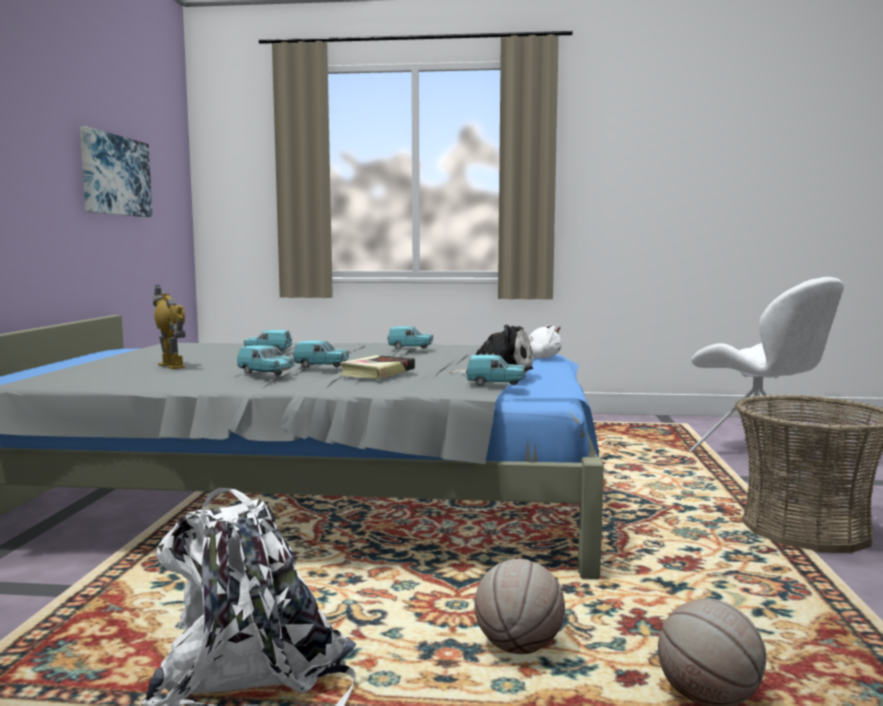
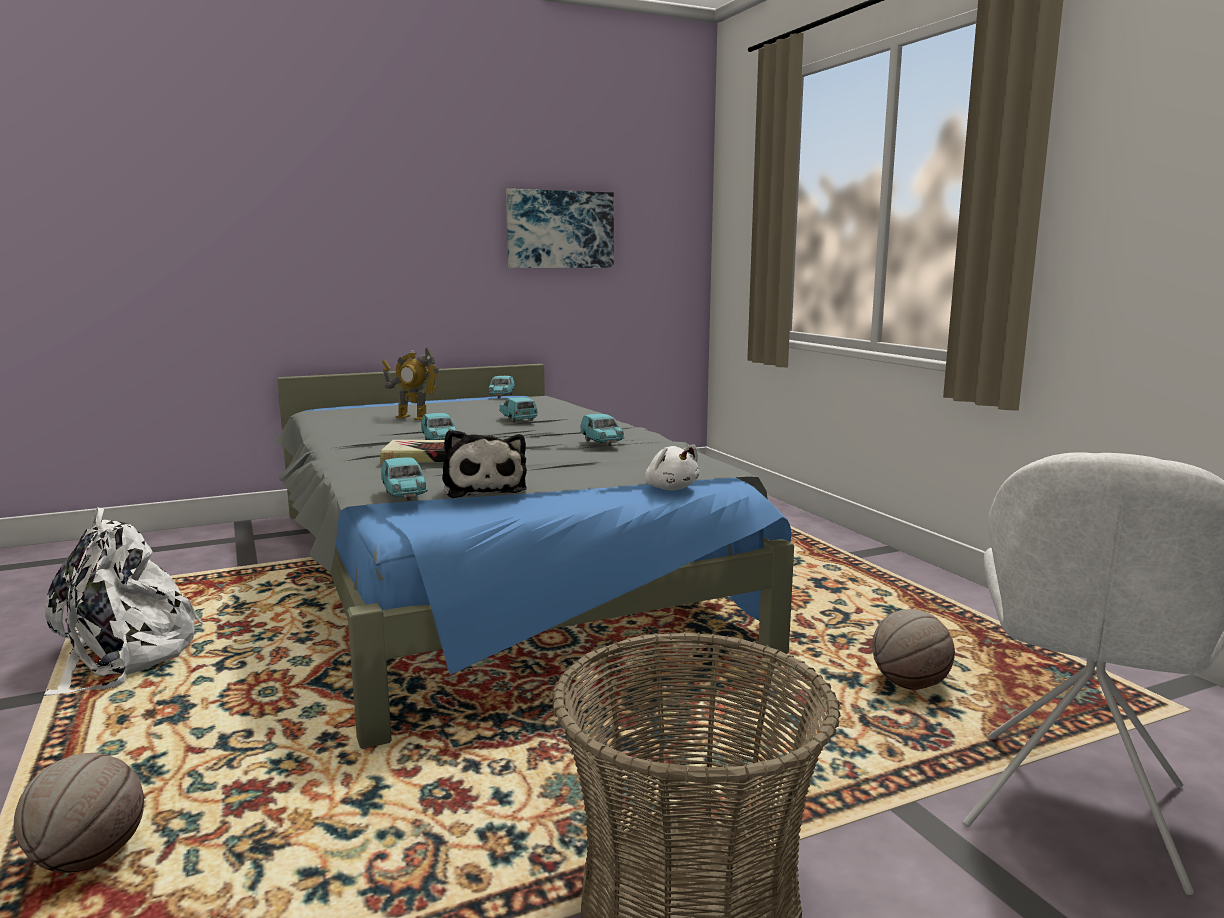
camera: 60 degrees right, 5 degrees up
(172, 366) = (412, 417): toy robot -> toy robot turned 90 degrees clockwise
(266, 373) = (383, 437): turquoise toy car -> turquoise toy car (501, 396)
(518, 647) = (188, 738): basketball -> basketball (909, 684)

